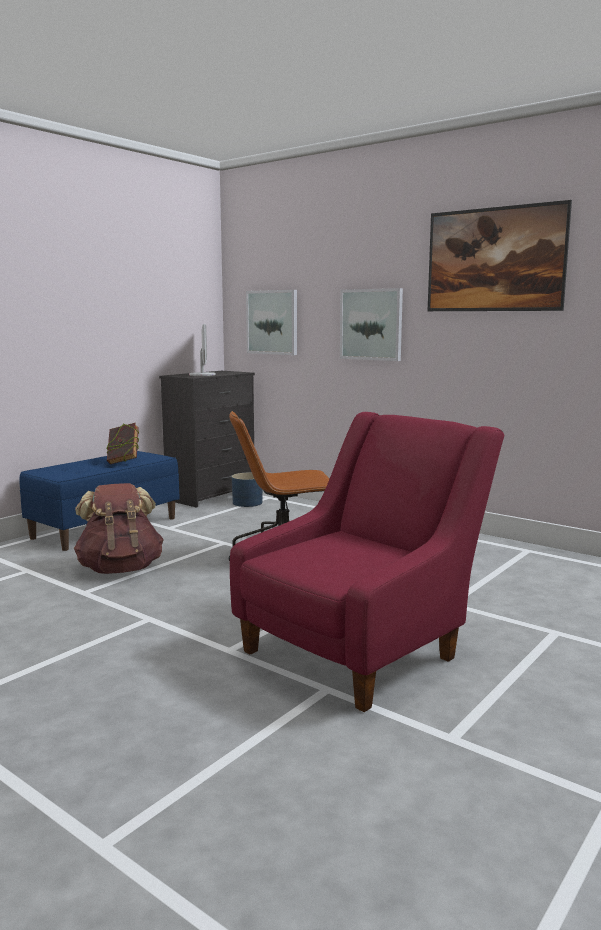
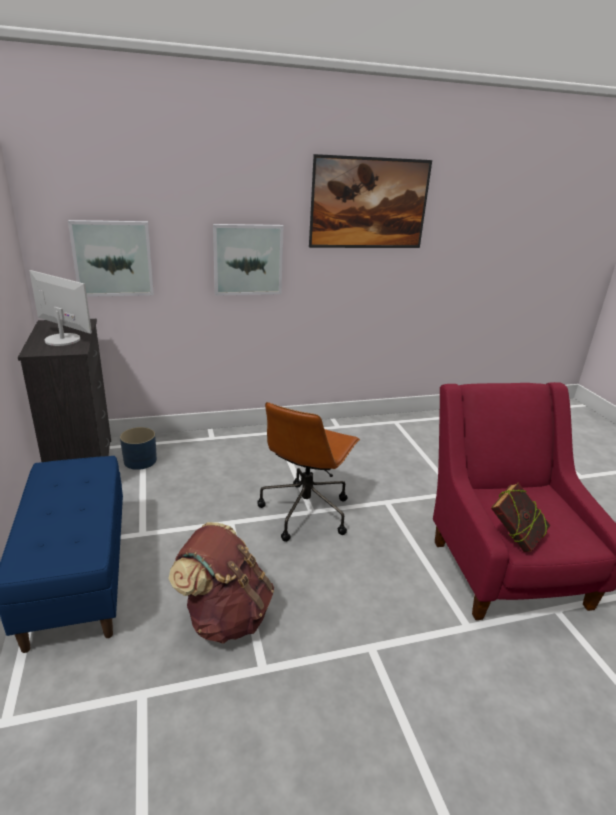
camera: 55 degrees left, 15 degrees up
(123, 462) = (82, 491): book -> book (514, 538)

